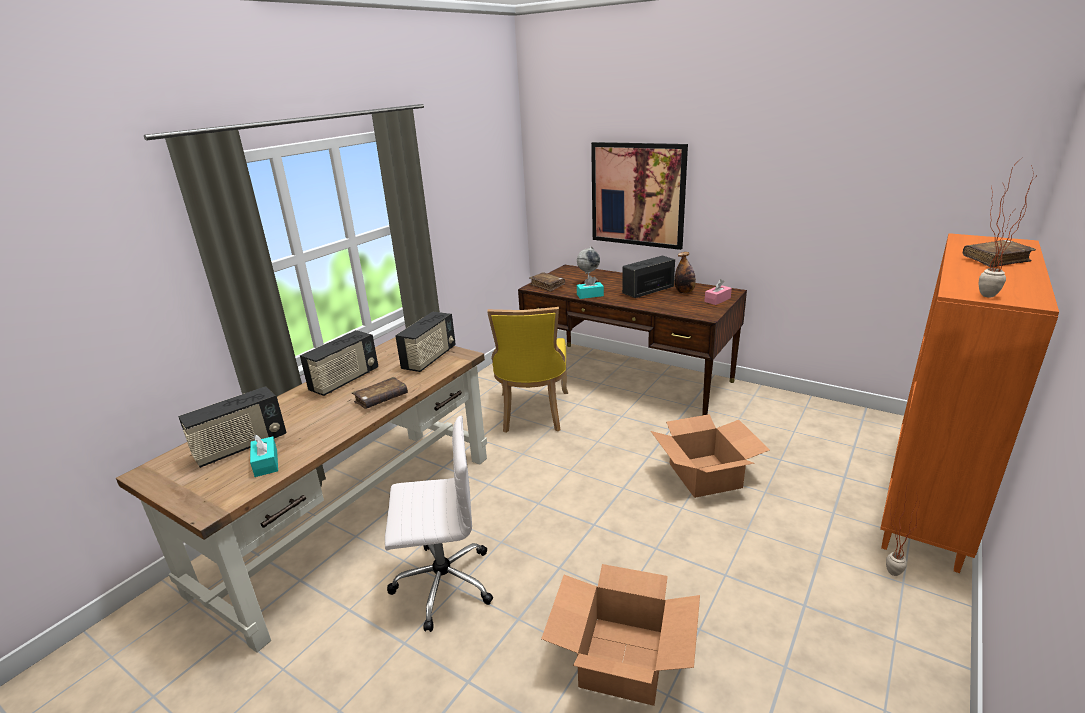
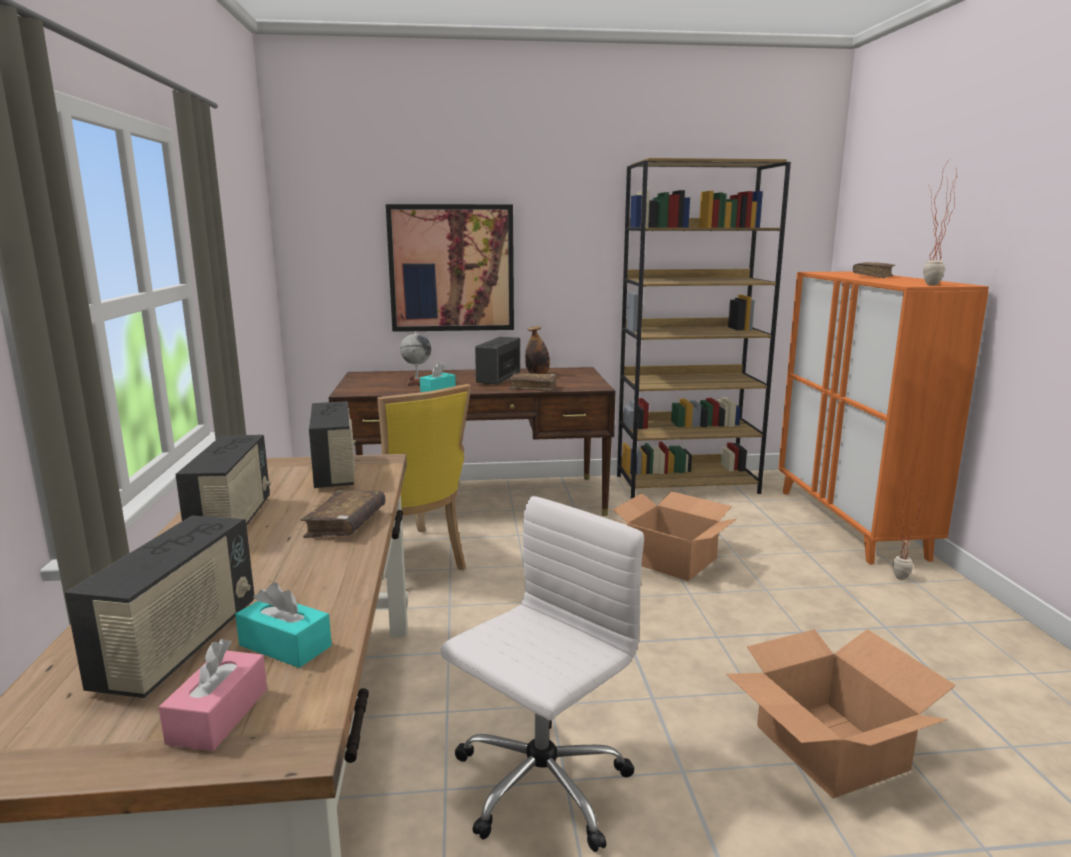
camera: 40 degrees left, 10 degrees down
(547, 285) = (364, 389): brown book -> brown book (533, 387)
(717, 300) = (582, 376): pink tissue box -> pink tissue box (218, 715)
(814, 411) = (687, 484): none -> brown bookcase

